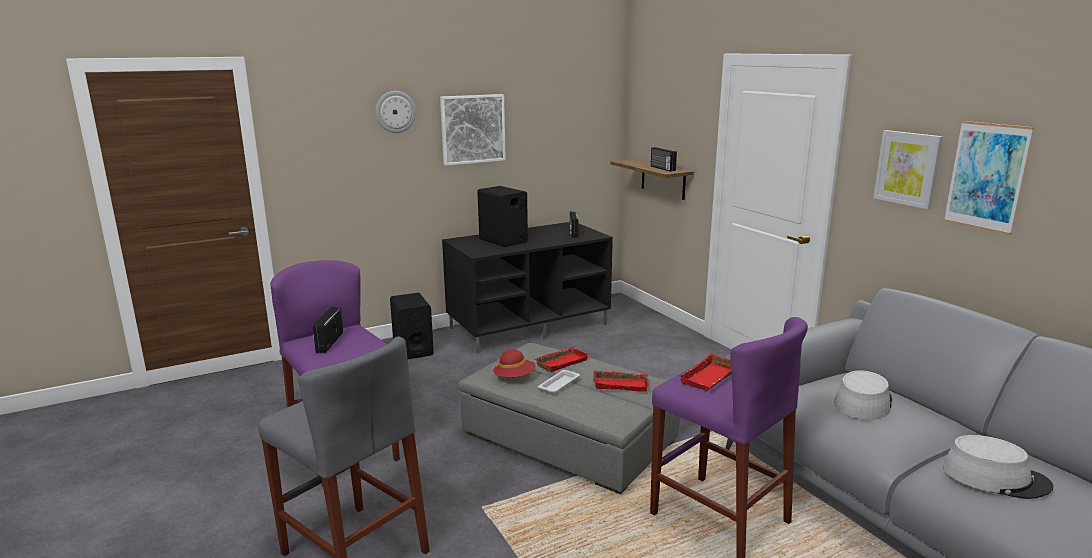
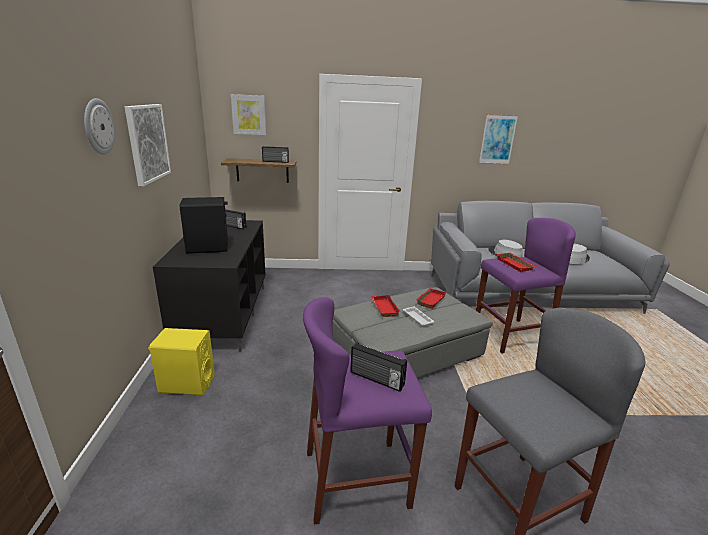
camera: 65 degrees left, 5 degrees up
(413, 349) = (187, 384): black speaker -> yellow speaker
(514, 378) = (393, 331): red hat -> none
(908, 168) = (459, 140): picture -> picture (249, 115)

